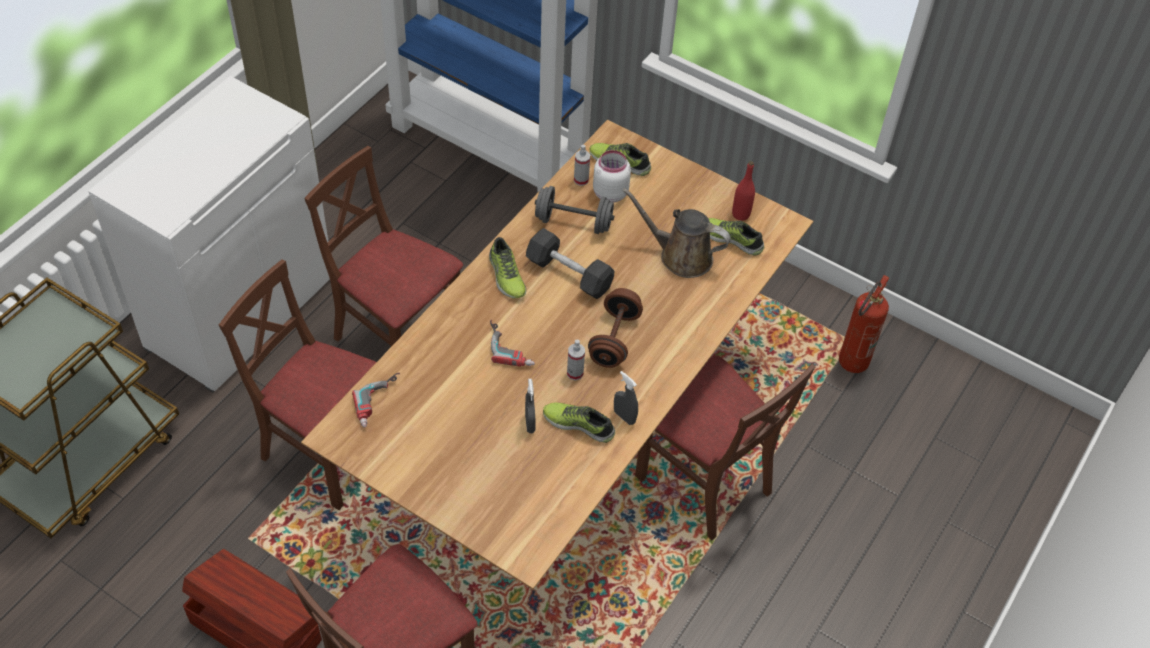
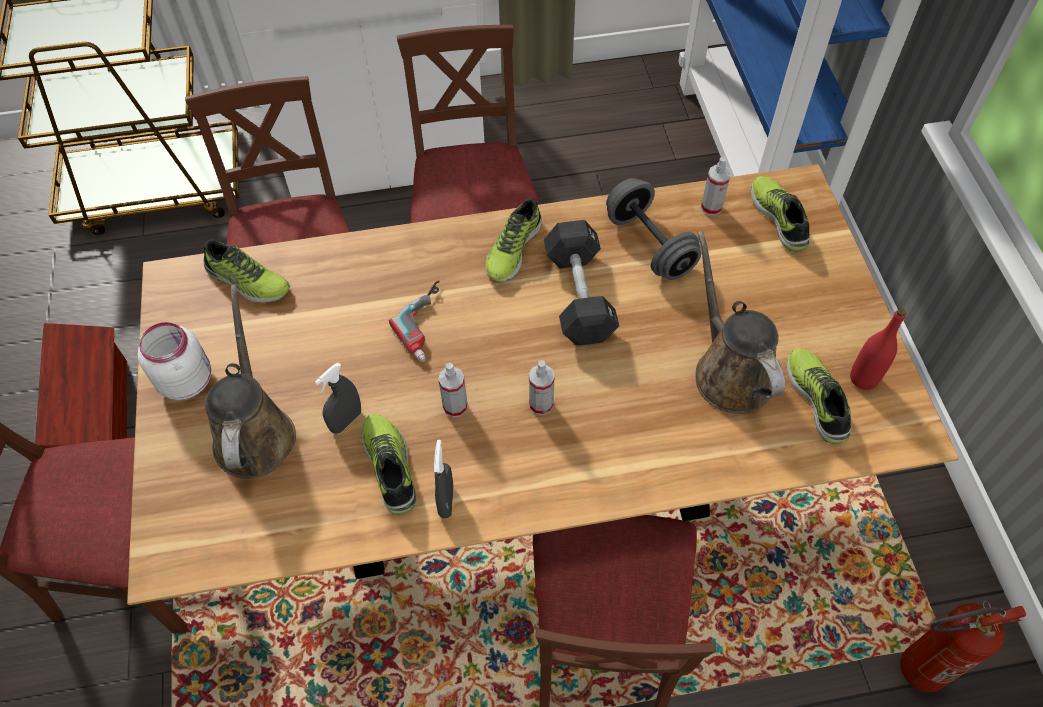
camera: 50 degrees right, 5 degrees up
(380, 403) = (247, 281): power drill -> shoe
(490, 466) = (255, 432): none -> brown watering can
(609, 193) = (727, 242): white jar -> white jar (187, 380)
(614, 339) = (541, 404): brown dumbbell -> spray bottle

